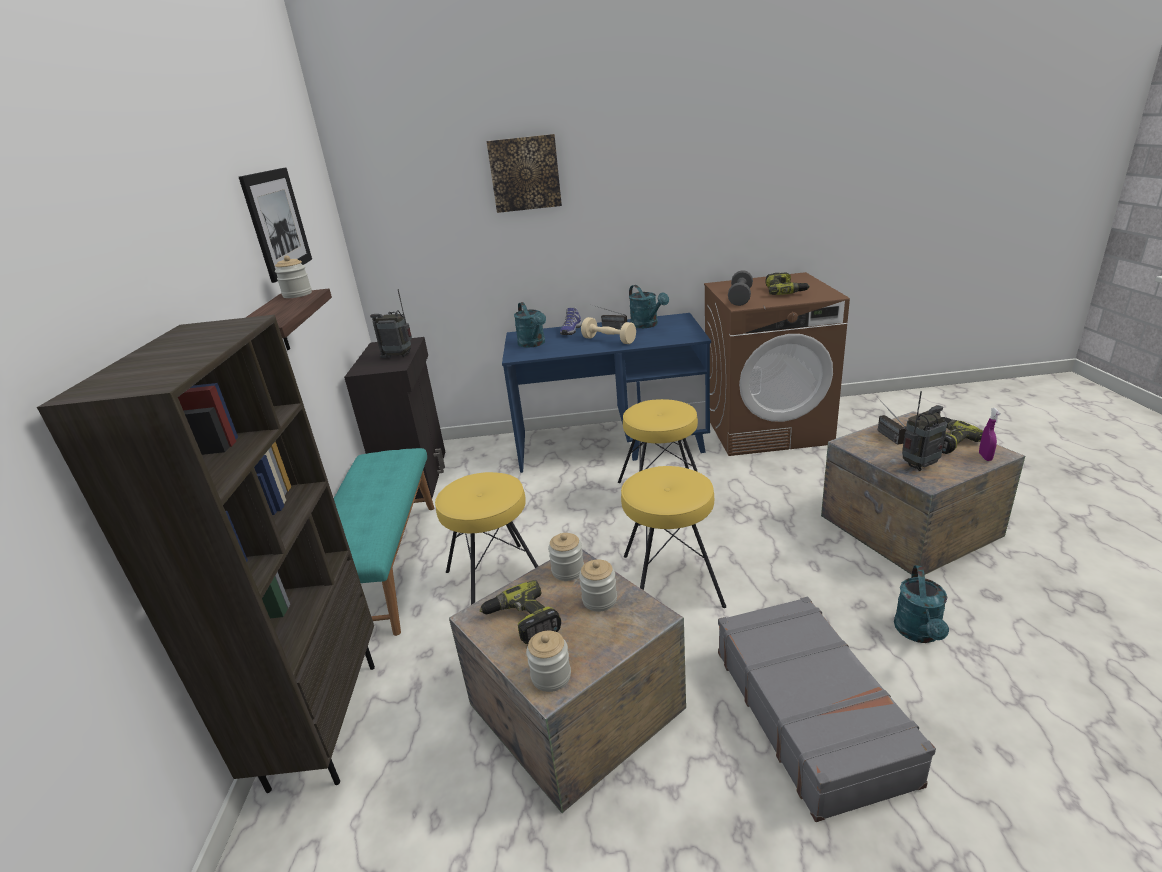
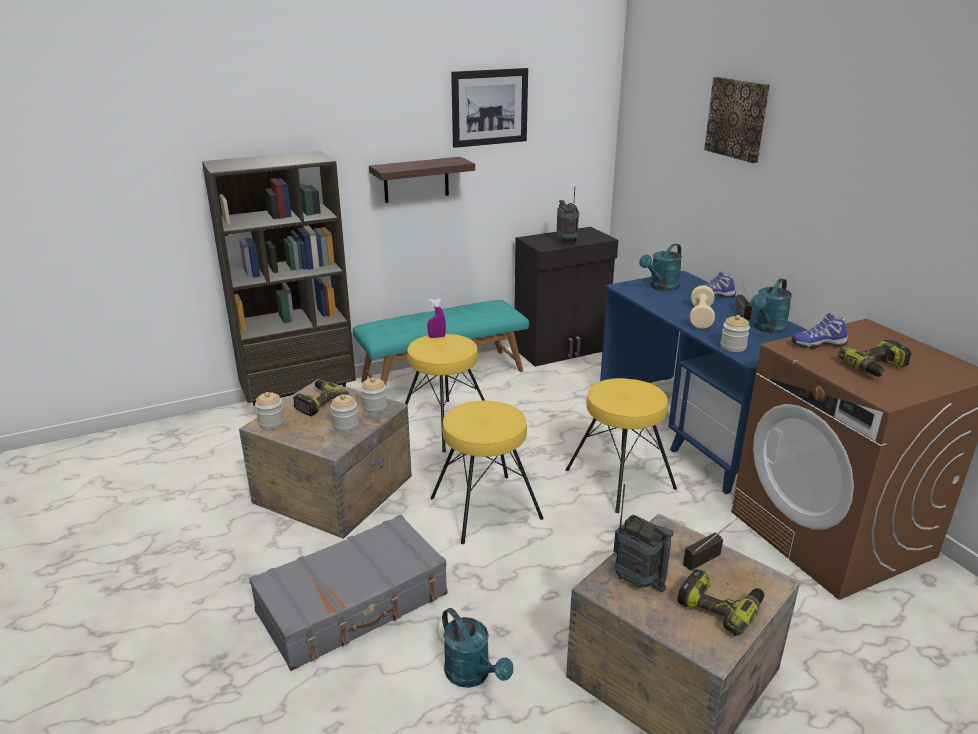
camera: 65 degrees right, 0 degrees up
(297, 295) = (455, 160): jar -> jar (733, 347)
(740, 298) = (817, 344): grey dumbbell -> shoe
(919, 633) = (473, 675): turquoise watering can -> turquoise watering can turned 120 degrees counterclockwise
(985, 457) = (694, 639): purple spray bottle -> purple spray bottle (437, 337)

